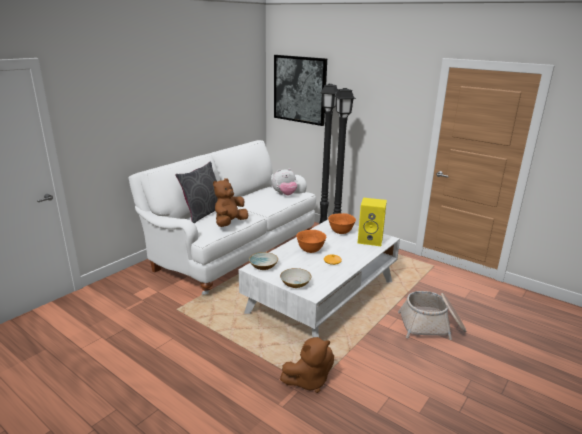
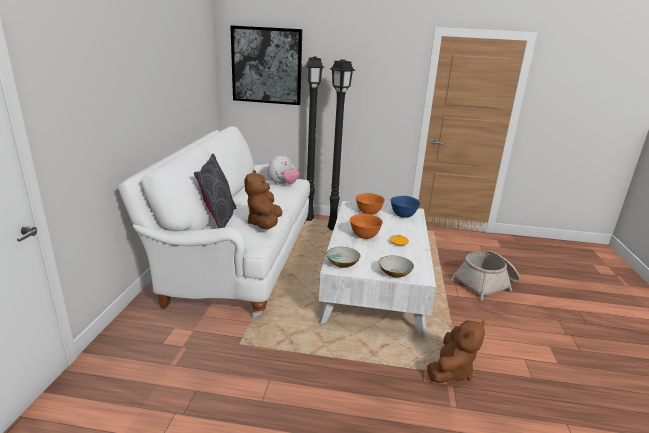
camera: 30 degrees left, 0 degrees up
(371, 240) = (403, 215): yellow speaker -> blue bowl

